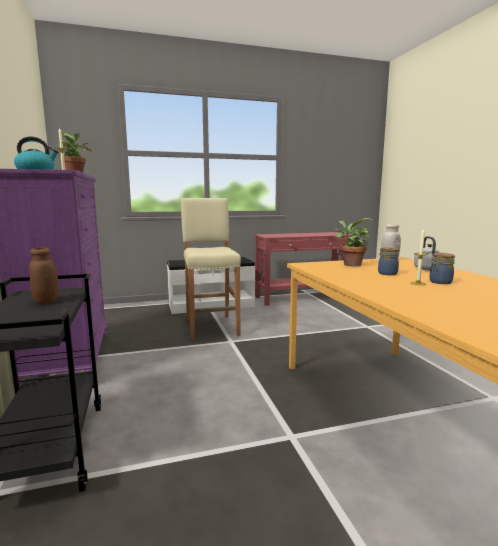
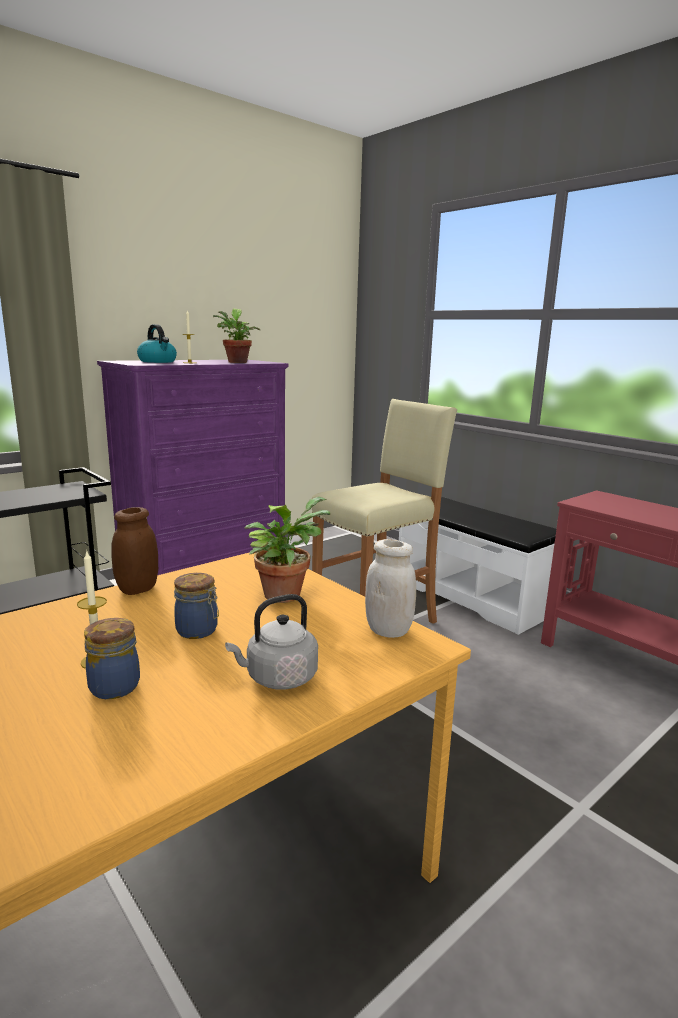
camera: 65 degrees right, 5 degrees up
(46, 301) = (40, 496): brown jar -> brown jar (138, 589)

